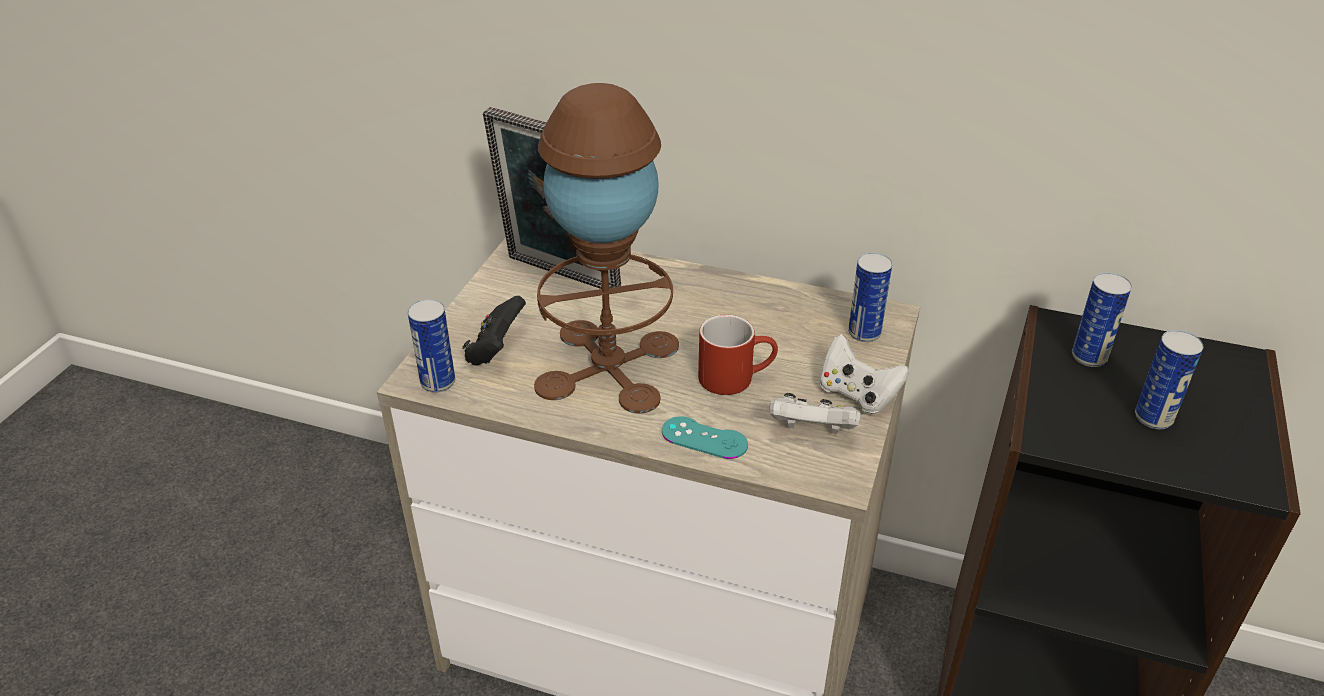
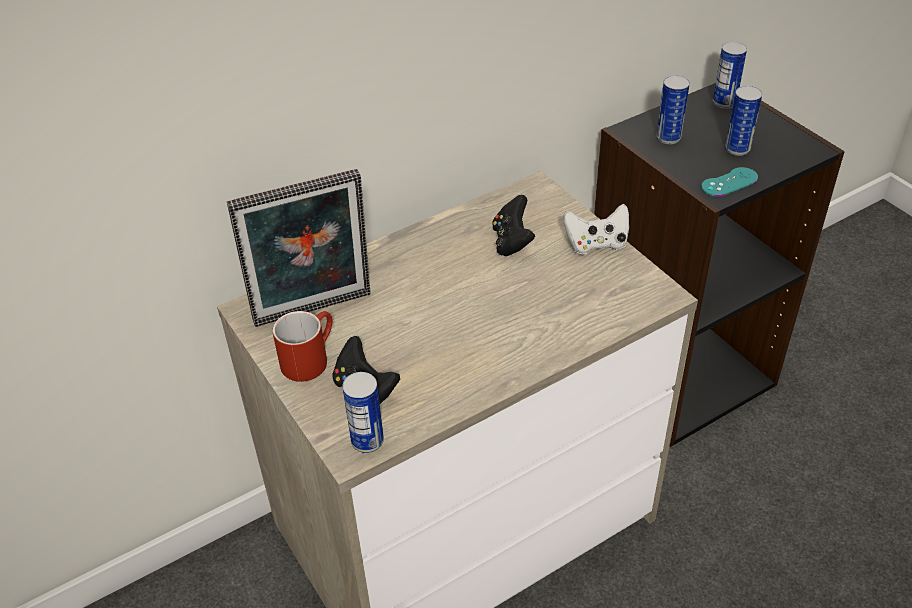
camera: 50 degrees left, 5 degrees up
(608, 365) = (448, 339): brown table lamp -> none
(704, 438) = (570, 333): turquoise game controller -> turquoise game controller (729, 182)
(736, 377) = (525, 285): red mug -> red mug (309, 358)
(787, 338) = (512, 241): none -> black game controller
(812, 432) = (611, 282): white game controller -> none
(864, 333) = (542, 207): can -> can (724, 102)

